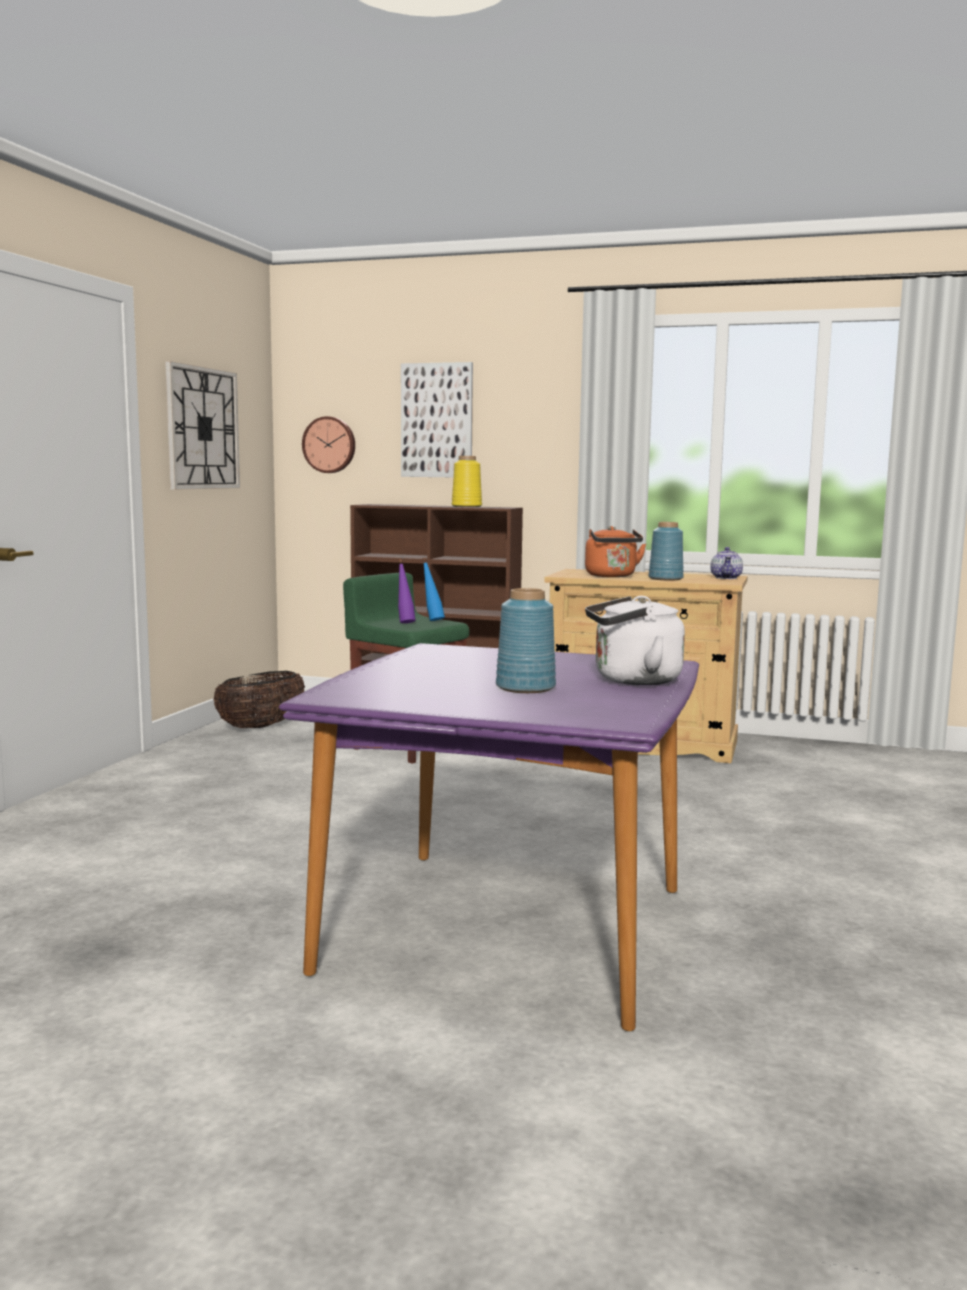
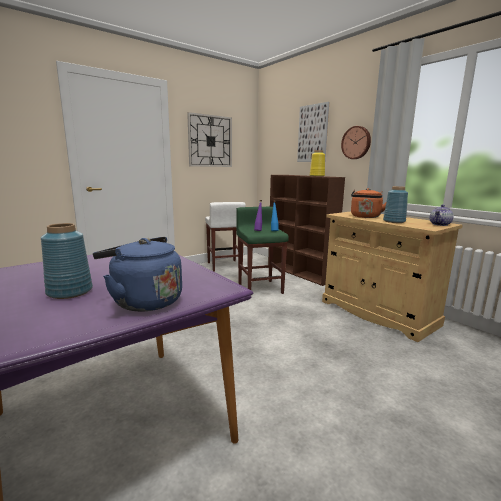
camera: 35 degrees right, 5 degrees up
(261, 726) = (224, 266): basket -> white stool
(330, 445) = (274, 148): wall clock -> wall clock (356, 142)
(632, 680) = (144, 301): white kettle -> blue kettle

